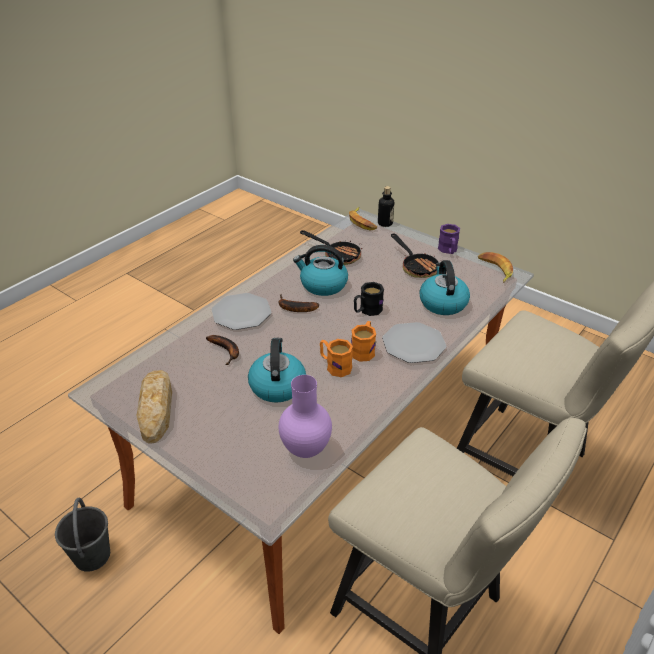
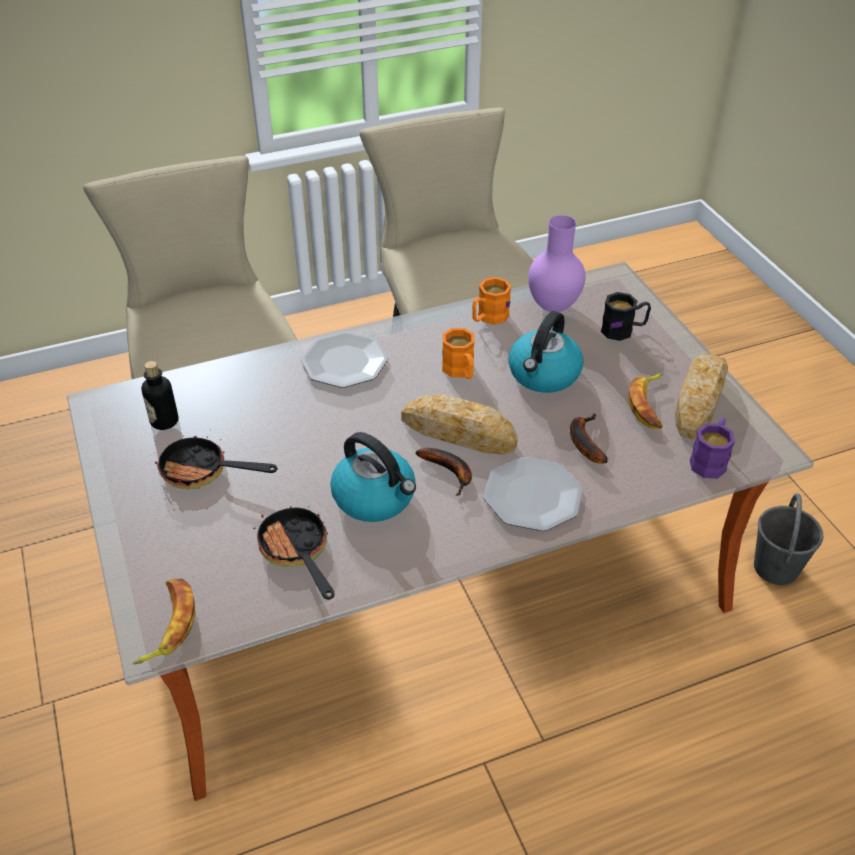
camera: 150 degrees left, 5 degrees up
(306, 329) = (458, 431): none -> bread
(364, 350) = (409, 377): orange mug -> orange mug (488, 318)
(367, 310) = (353, 427): black mug -> black mug (623, 330)
(385, 223) = (133, 599): bottle -> bottle (164, 421)
(416, 266) = (203, 472): frying pan -> frying pan turned 75 degrees counterclockwise
(442, 303) = (244, 399): kettle -> none
(448, 250) = (117, 482): purple mug -> purple mug (710, 460)
(495, 270) = (107, 419): banana -> banana (649, 405)

